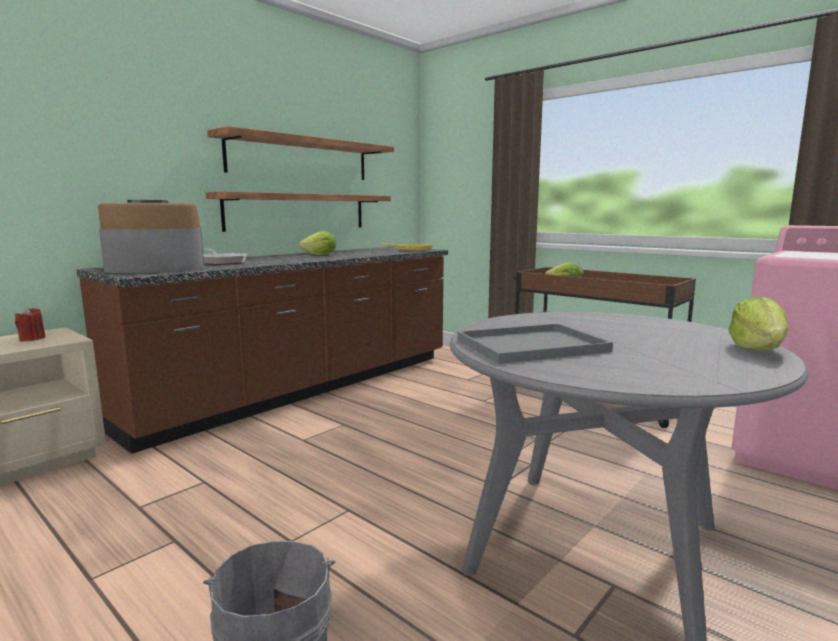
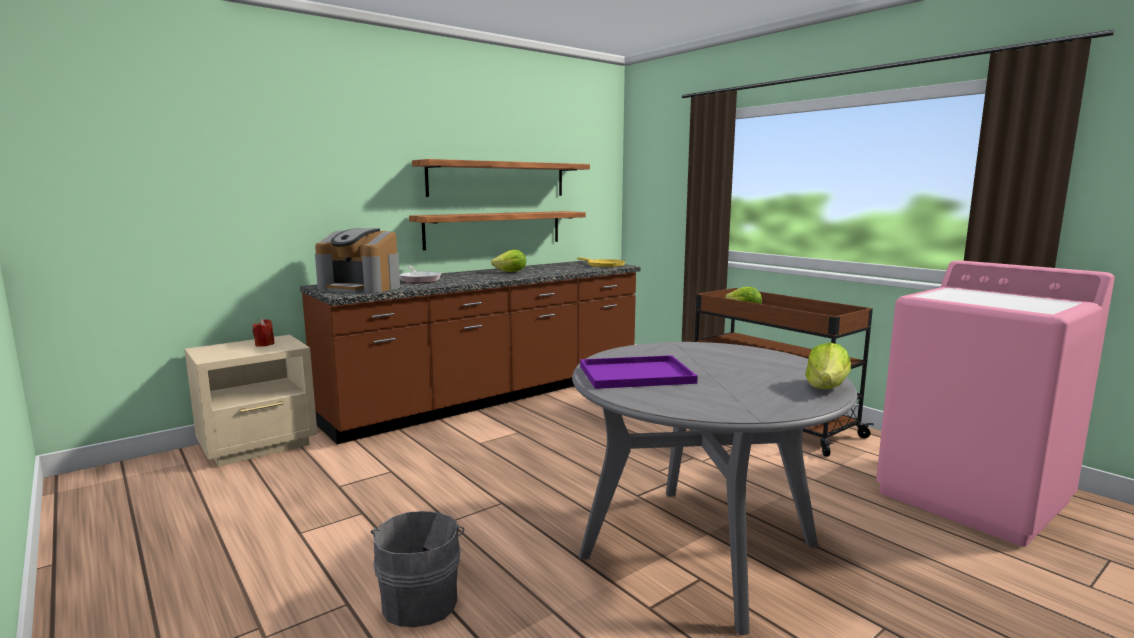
camera: 10 degrees right, 0 degrees up
(155, 268) = (361, 287): coffee machine -> coffee machine turned 150 degrees counterclockwise
(533, 345) = (637, 374): grey tray -> purple tray

